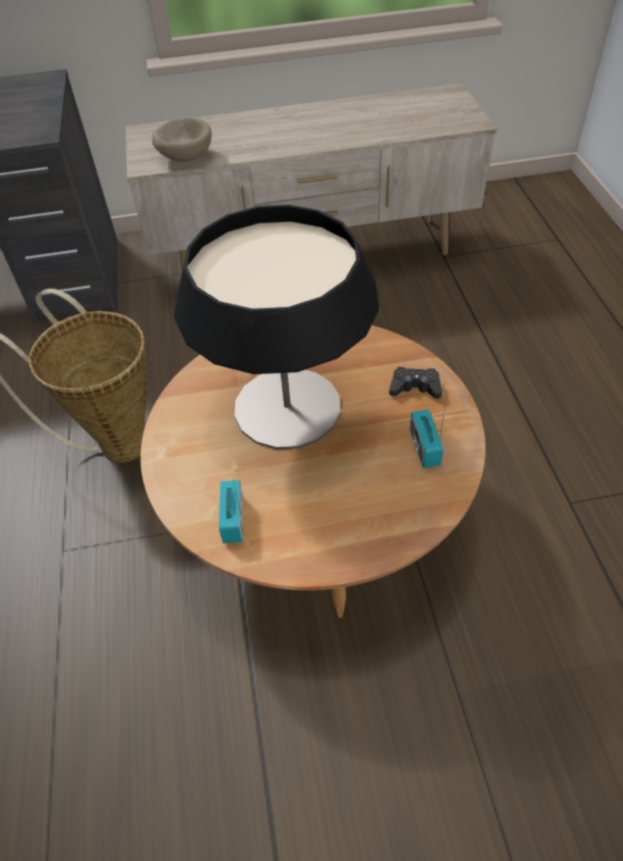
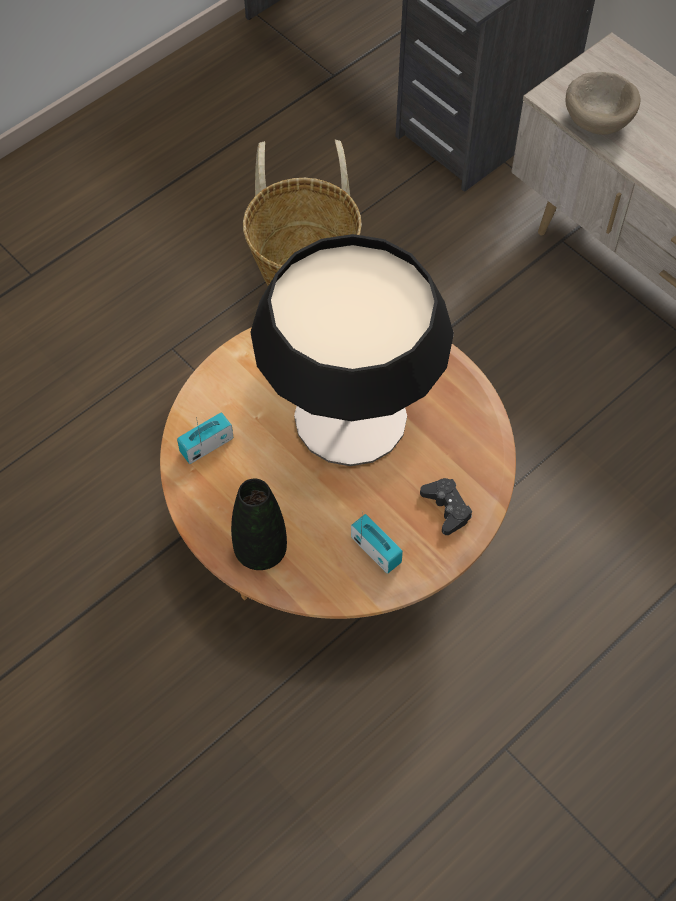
camera: 55 degrees right, 10 degrees up
(371, 528) = (260, 550): none -> black vase
(424, 447) = (376, 550): radio -> radio turned 90 degrees clockwise

